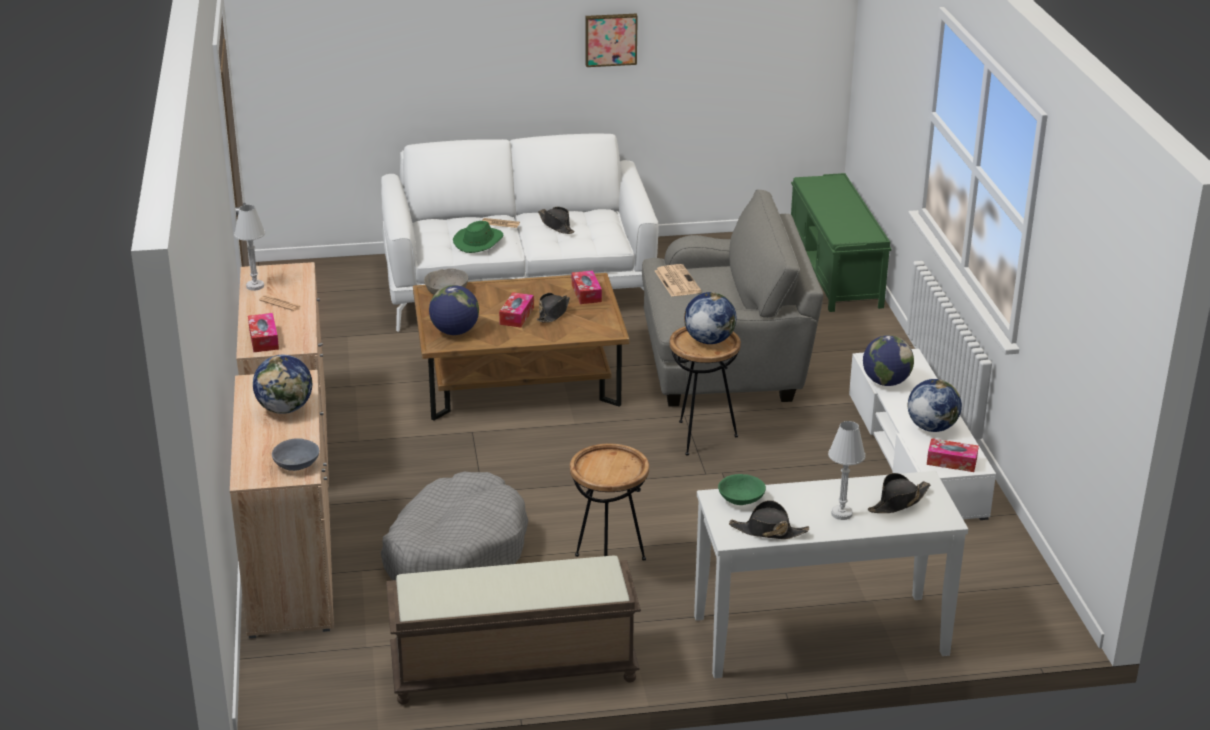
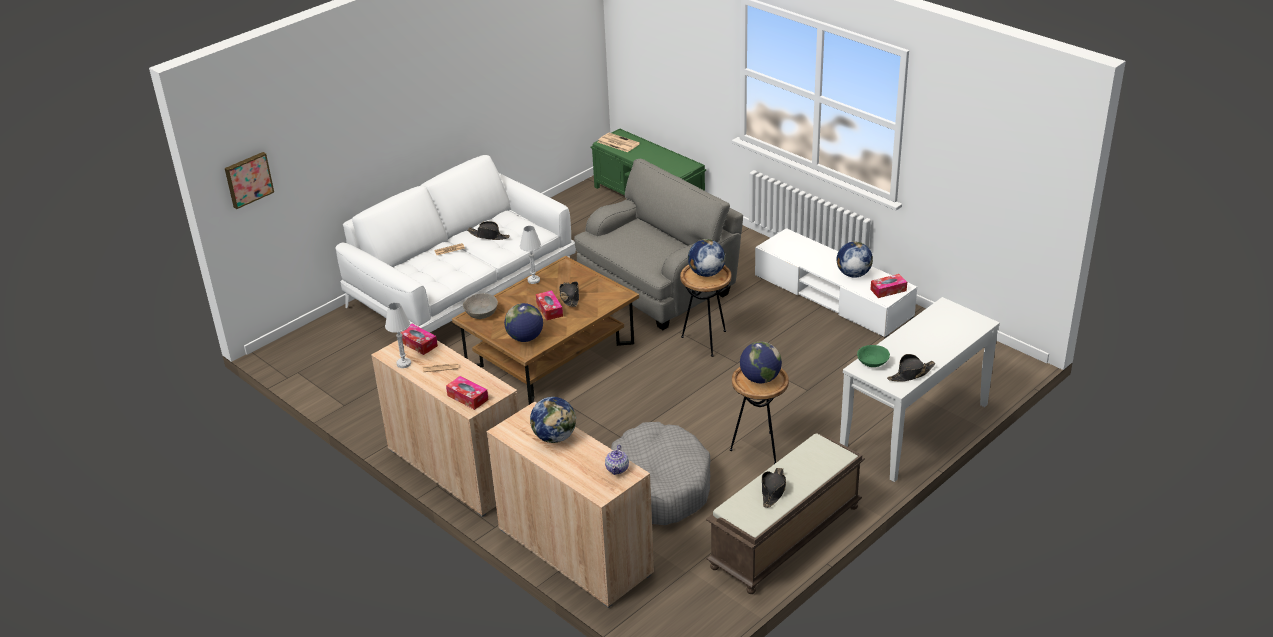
camera: 35 degrees left, 5 degrees up
(297, 464) = (617, 468): grey bowl -> teapot
(479, 241) = (453, 268): green hat -> none
(586, 293) = (572, 275): tissue box -> tissue box (418, 344)
(610, 39) = (464, 85): picture -> picture (248, 179)
(676, 281) = (618, 243): newspaper -> newspaper (617, 143)
(841, 513) = (932, 345): white table lamp -> white table lamp (533, 280)
(886, 382) = (796, 257): globe -> globe (760, 379)
(898, 502) = (949, 324): black hat -> black hat (773, 491)

